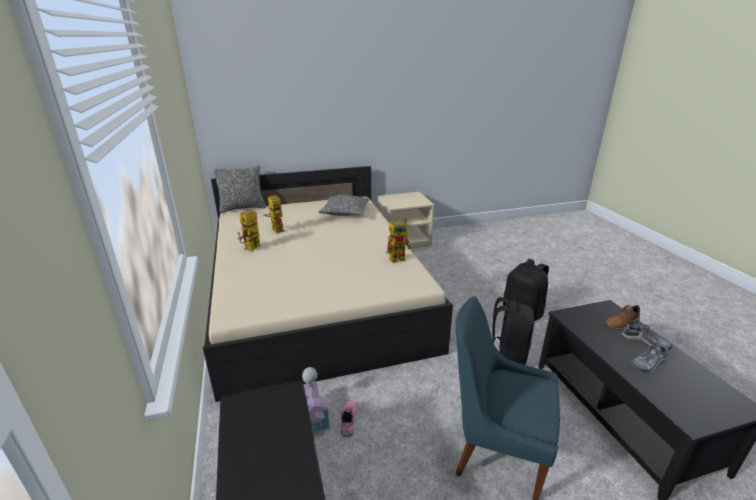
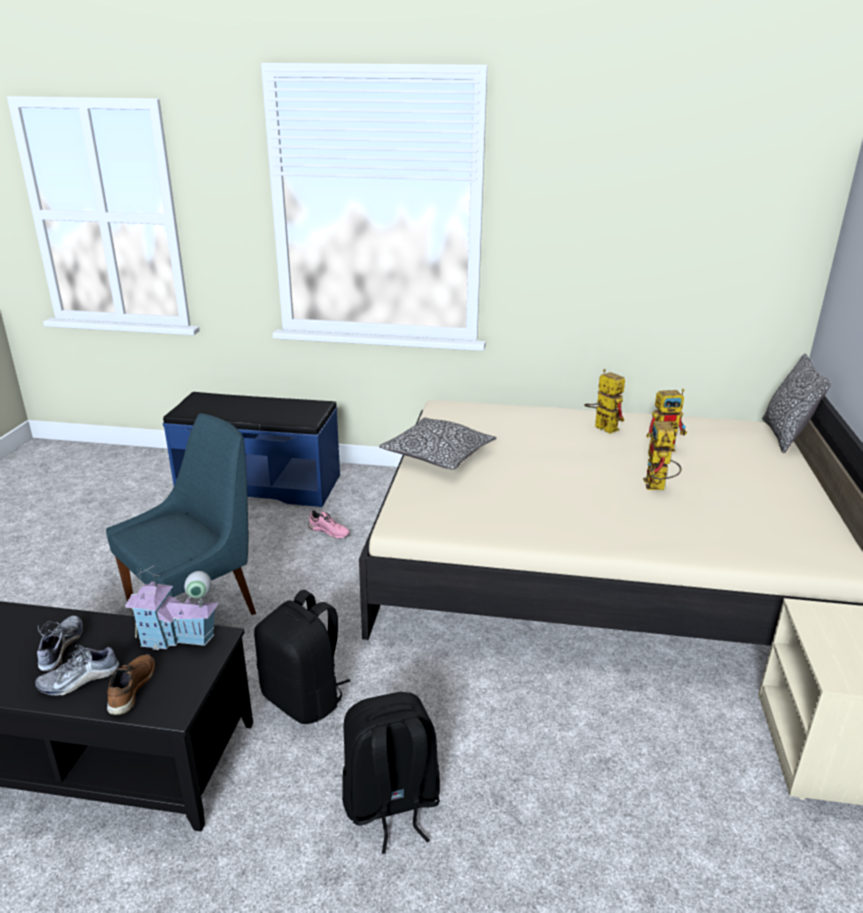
camera: 115 degrees right, 0 degrees up
(316, 417) = (352, 516): toy house -> toy house (176, 637)
(345, 212) = (746, 524): pillow -> pillow (438, 455)
(400, 258) = (498, 526): toy robot -> toy robot (657, 487)

